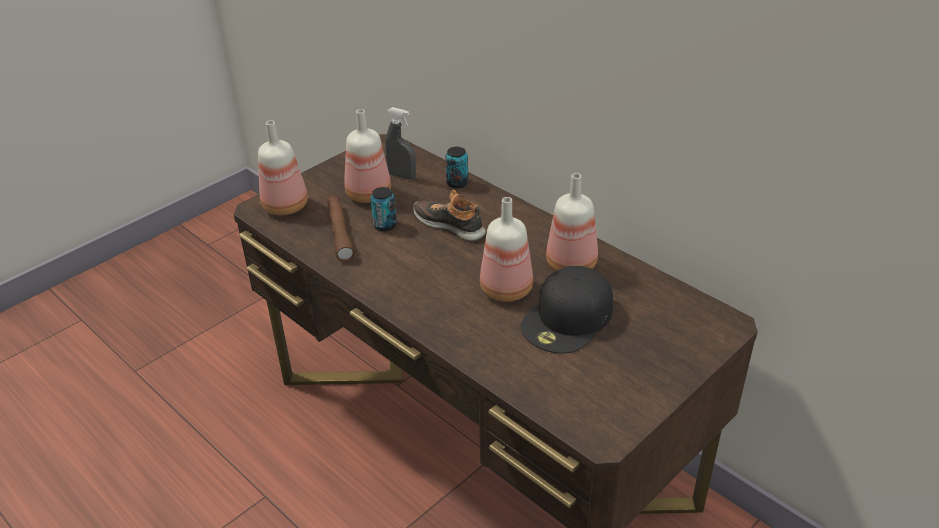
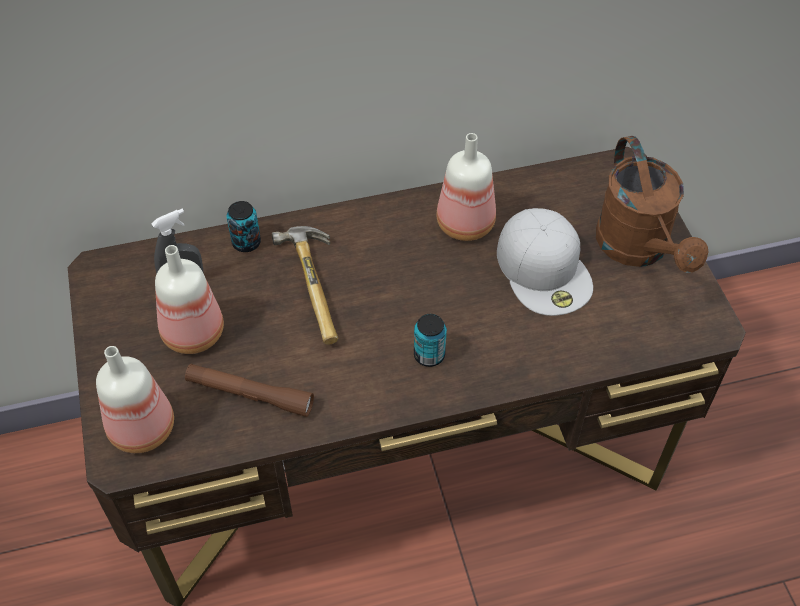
camera: 60 degrees left, 15 degrees up
(385, 225) = (270, 344): can -> can (429, 355)
(450, 225) = (320, 286): shoe -> hammer
(507, 290) = (469, 293): bottle -> none
(568, 319) = (544, 269): black cap -> white cap
(643, 363) = (638, 249): none -> brown watering can

